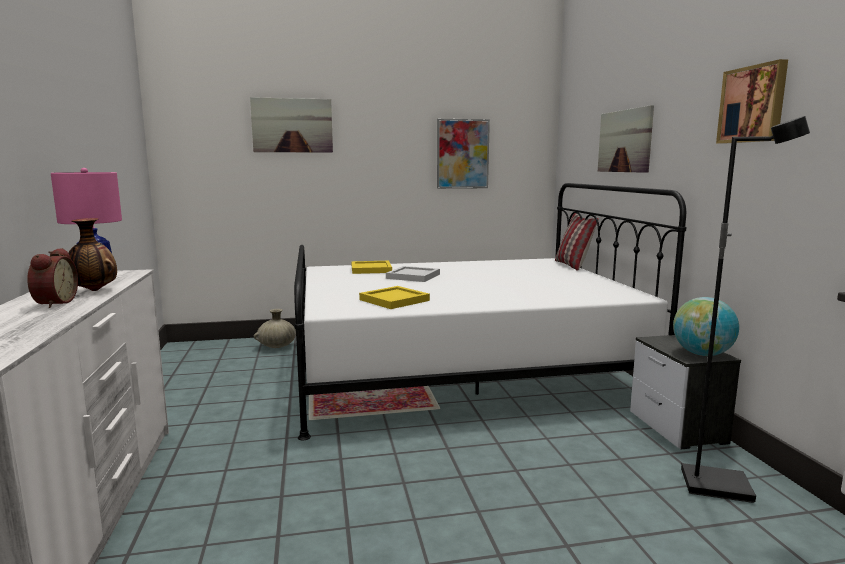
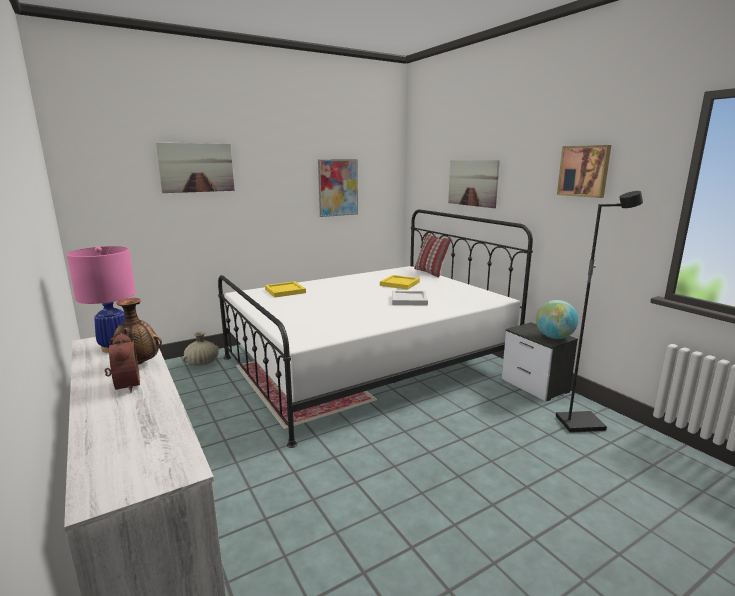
camera: 20 degrees left, 5 degrees up
(394, 300) = (339, 322): yellow tray -> yellow tray (399, 283)
(413, 276) = (326, 295): white tray -> white tray (408, 299)

